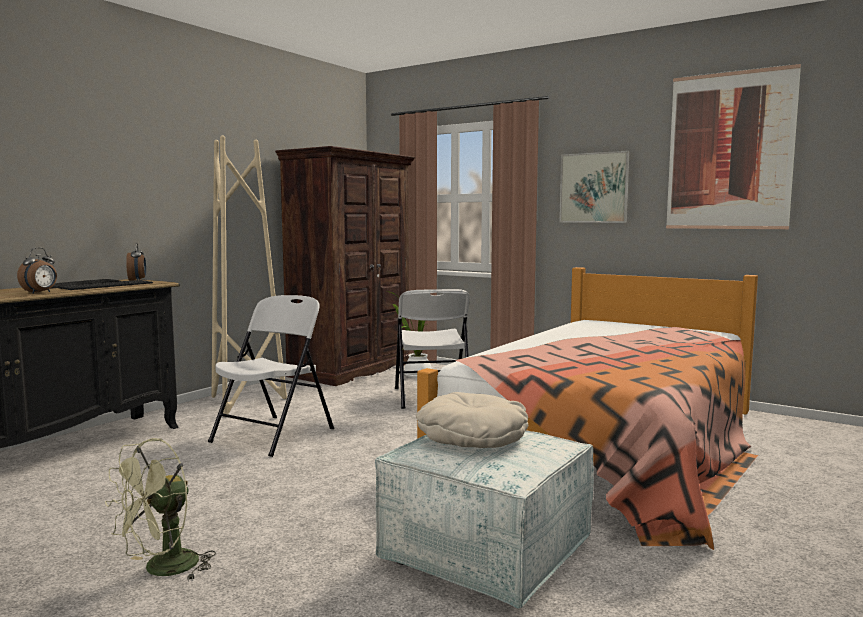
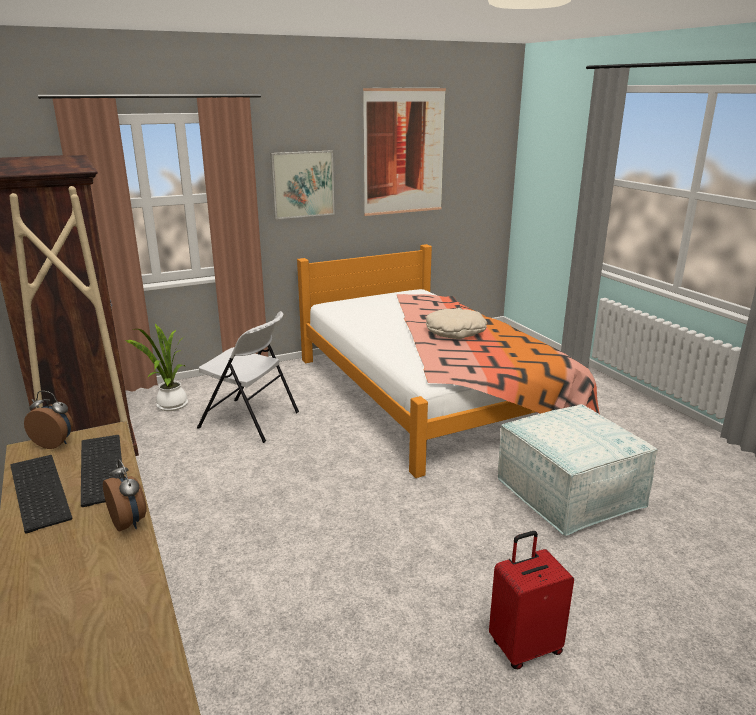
camera: 60 degrees left, 15 degrees up
(162, 570) = (524, 647): green fan -> red suitcase
(273, 435) = (257, 528): white chair -> none
(474, 437) = (560, 431): beige pillow -> beige pillow (454, 332)

